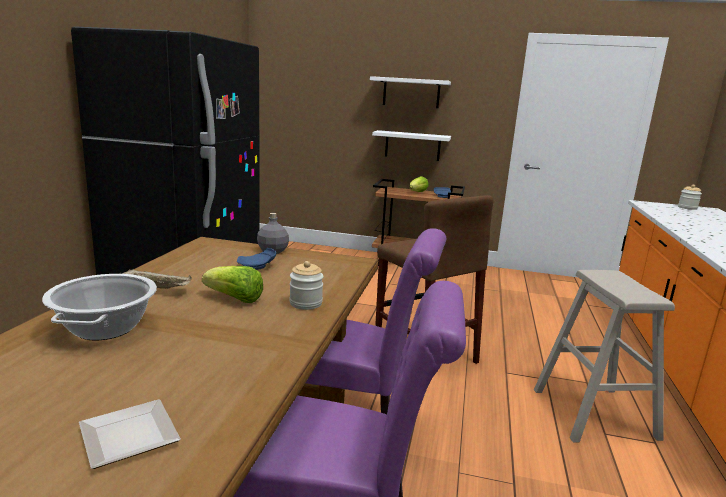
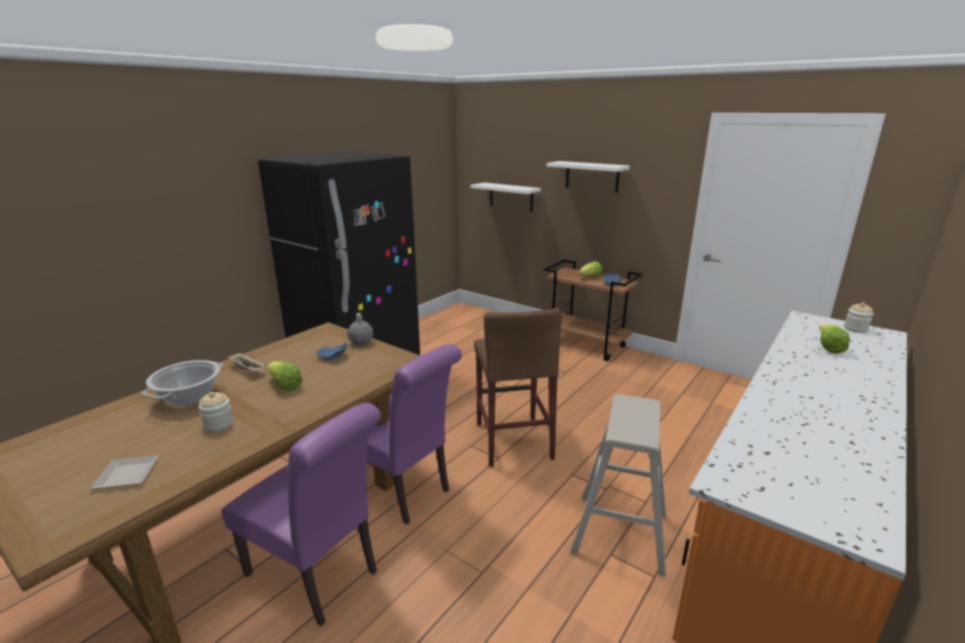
camera: 25 degrees right, 5 degrees up
(306, 303) = (325, 396): jar -> jar (218, 424)
(412, 145) = (593, 229): white shelf -> white shelf (511, 197)
(694, 219) = (828, 348): none -> lettuce

